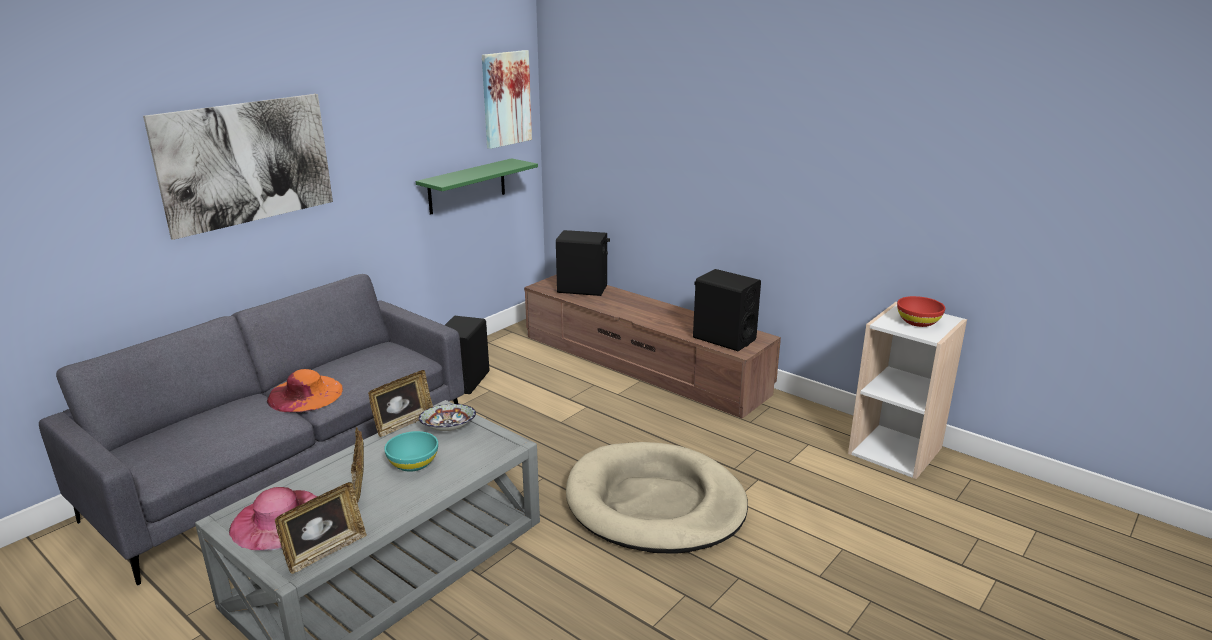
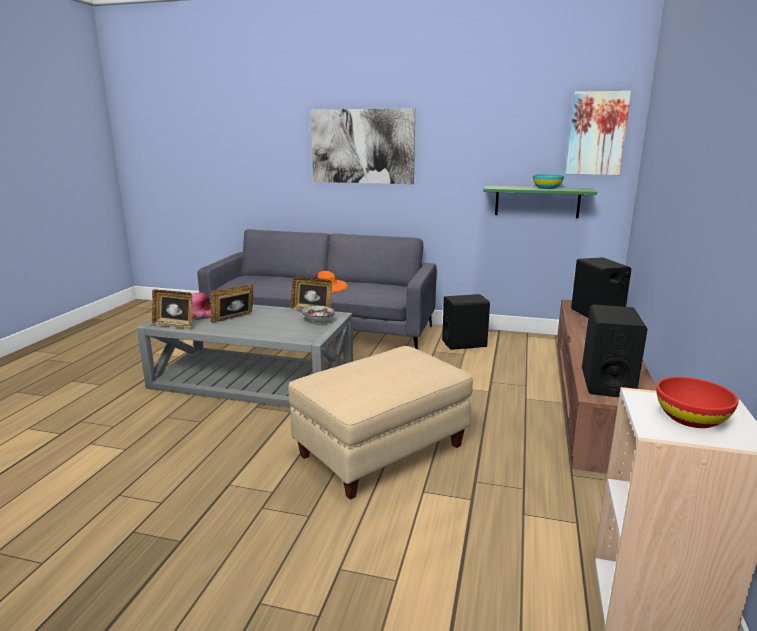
camera: 65 degrees right, 5 degrees down
(413, 463) = (271, 323): turquoise bowl -> turquoise bowl (547, 188)
(655, 503) = (382, 451): beige dog bed -> beige ottoman

